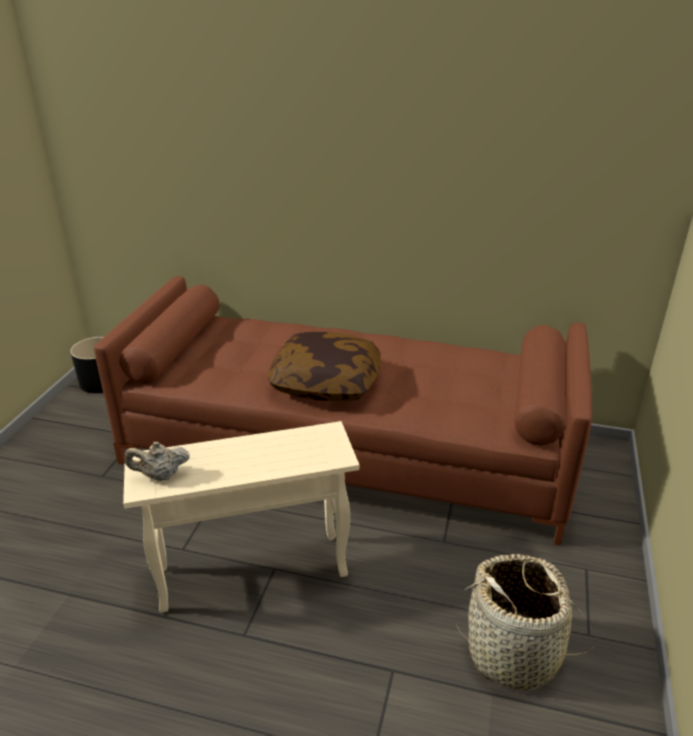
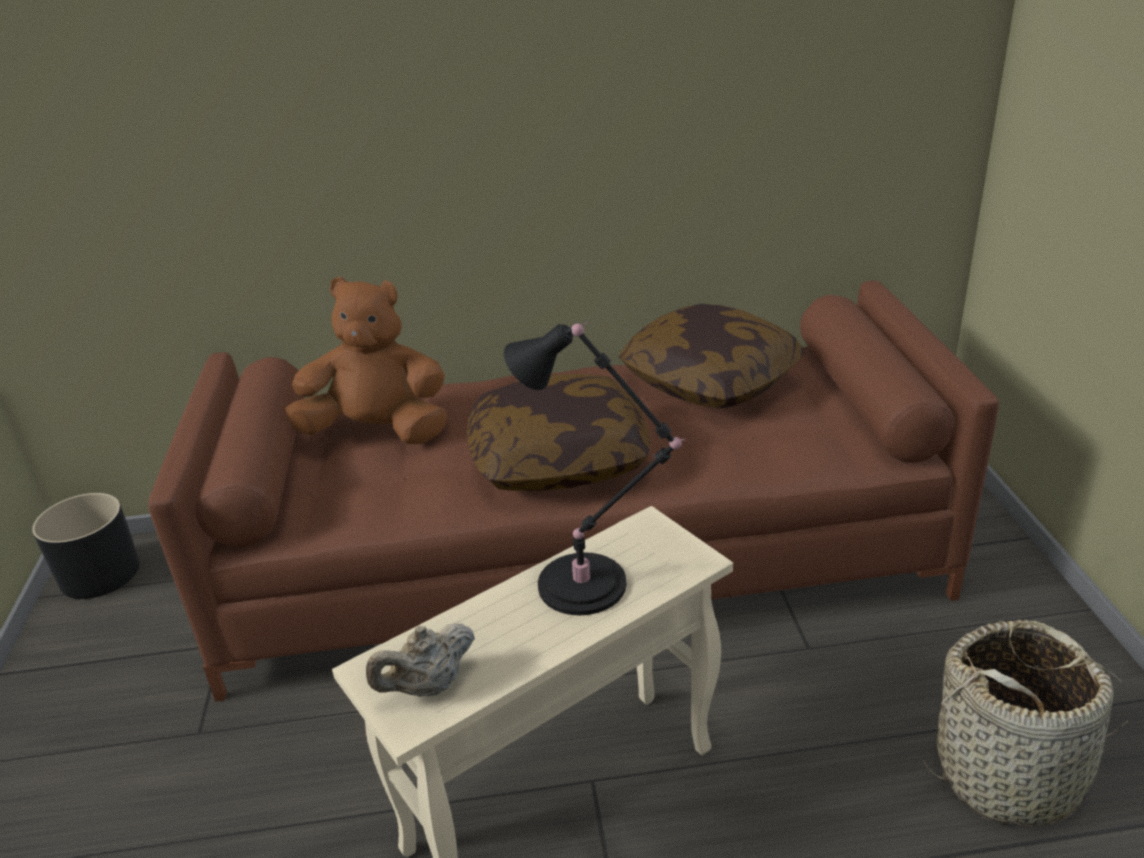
camera: 20 degrees left, 0 degrees up
(243, 341) = (378, 432): none -> brown plush toy
(274, 453) = (589, 586): none -> black table lamp
(447, 361) = (710, 381): none -> pillow

